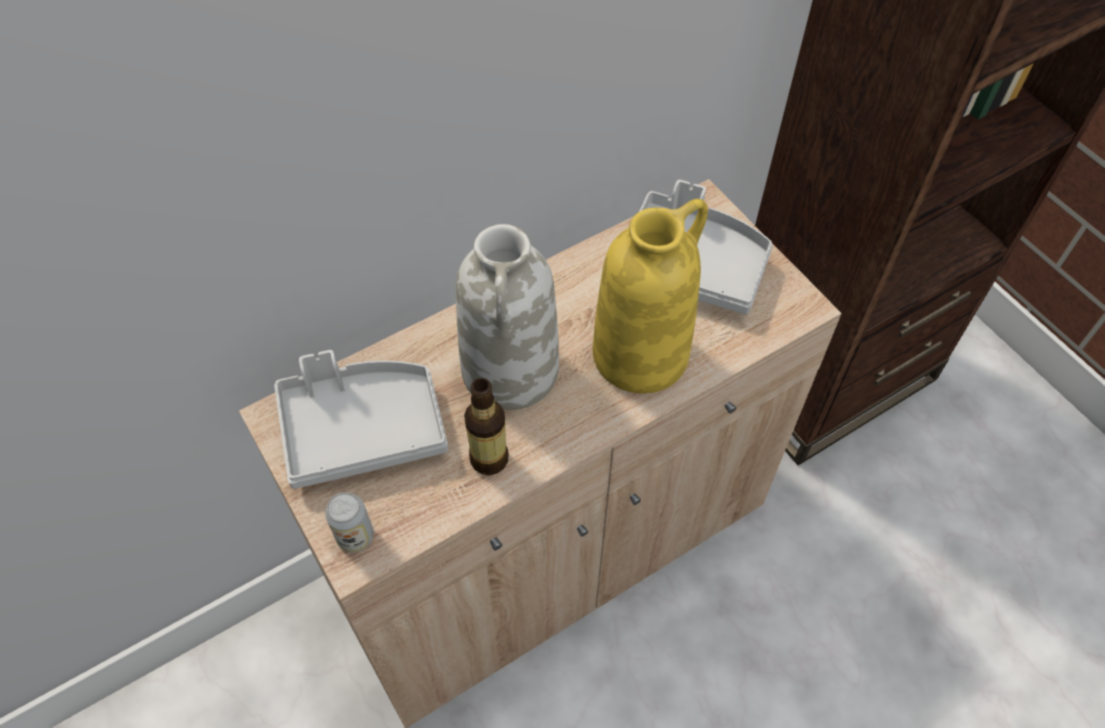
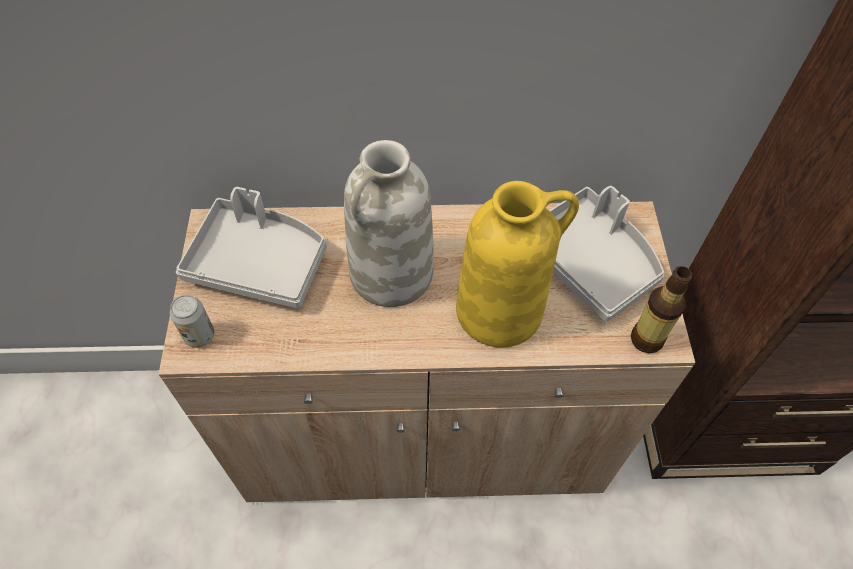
camera: 30 degrees right, 0 degrees up
(489, 459) = (329, 330): bottle -> bottle (646, 339)

